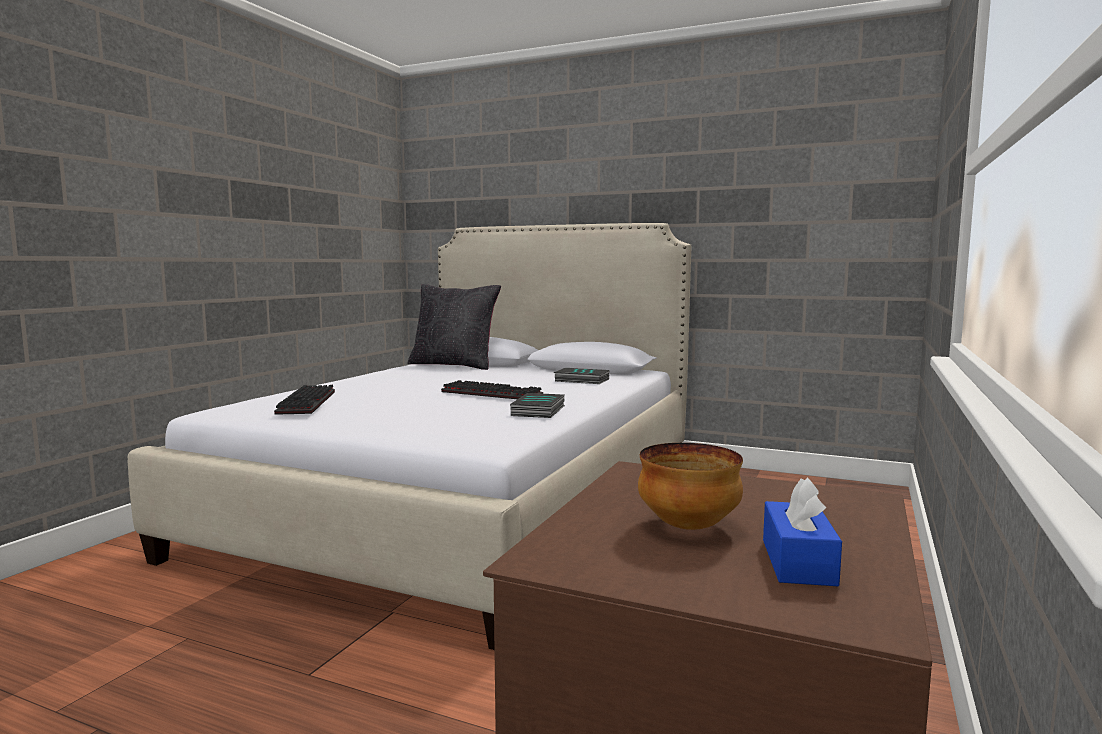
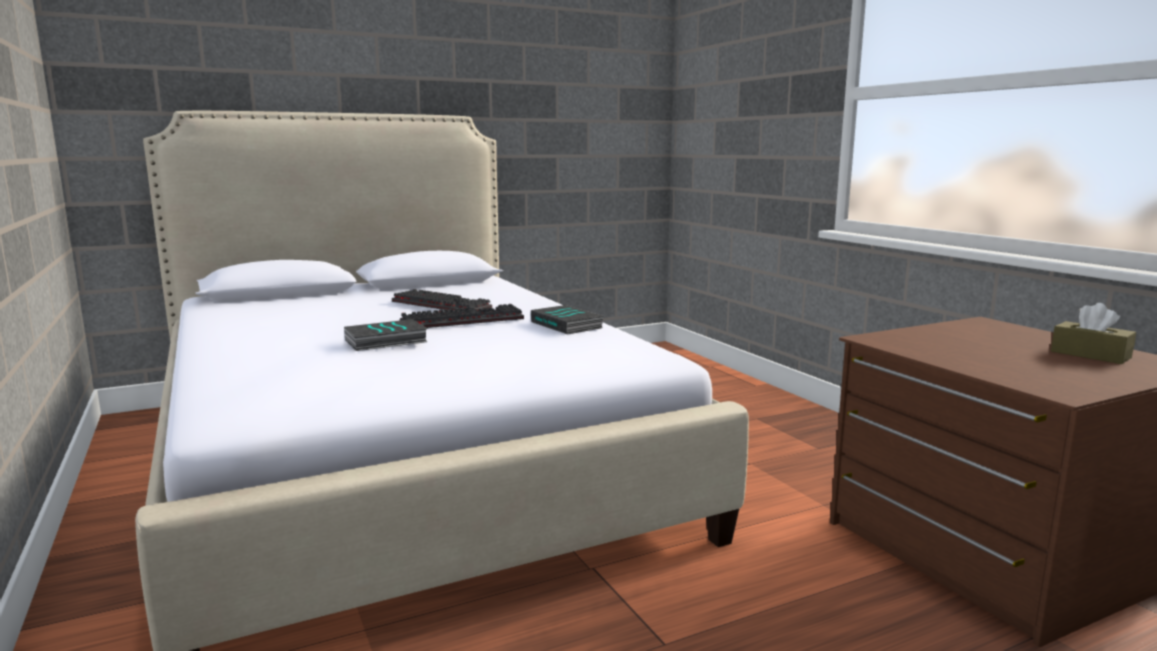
camera: 50 degrees left, 5 degrees up
(308, 403) = (332, 374): keyboard -> keyboard (443, 305)
(454, 365) = (264, 302): black pillow -> none
(581, 380) = (472, 293): book -> book (385, 341)
(690, 527) = (1015, 356): bowl -> none
(798, 562) = (1090, 355): blue tissue box -> brown tissue box

